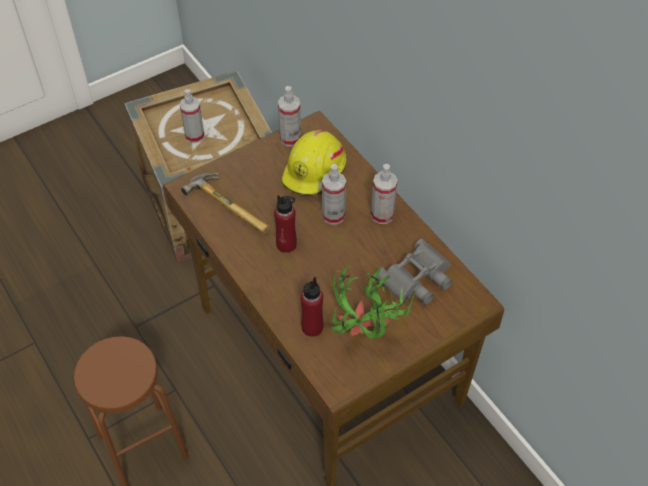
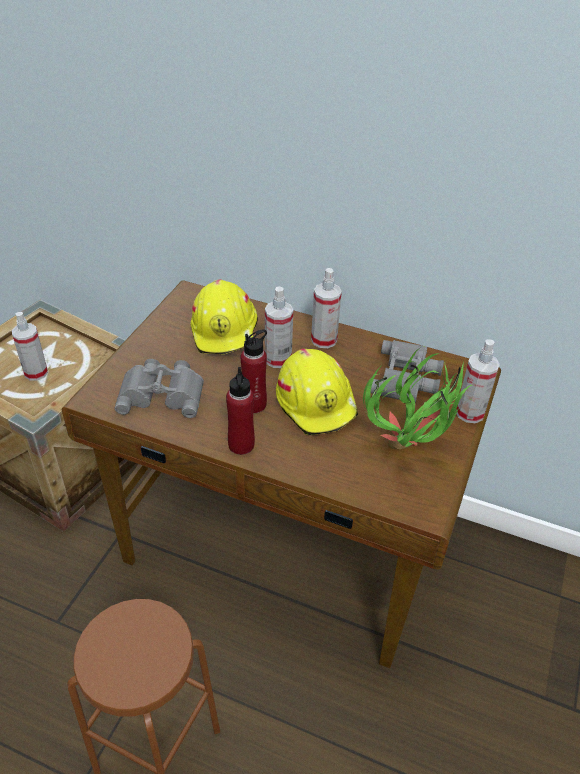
camera: 35 degrees left, 10 degrees down
(232, 205) = (163, 393): hammer -> grey binoculars
(290, 138) = (173, 312): spray bottle -> spray bottle (470, 413)
(312, 327) = (351, 468): red bottle -> red bottle (241, 445)
(331, 265) = (317, 402): none -> yellow hard hat

